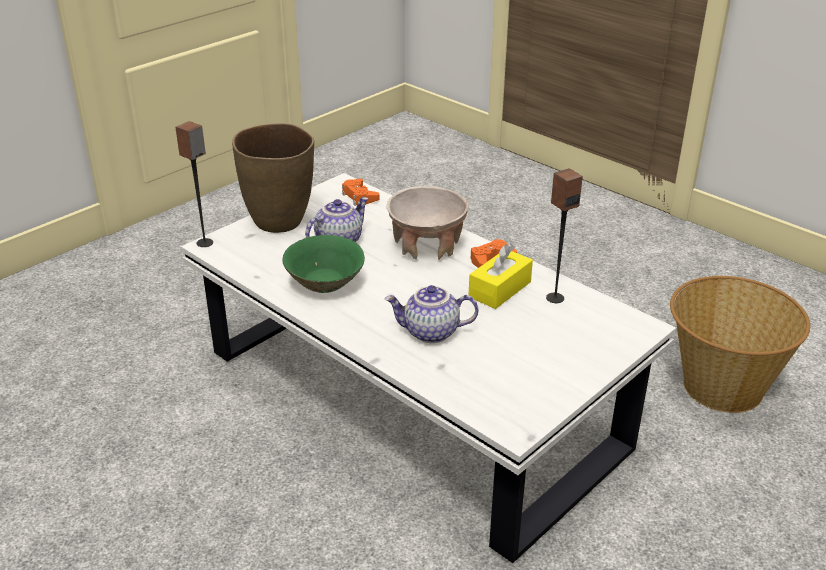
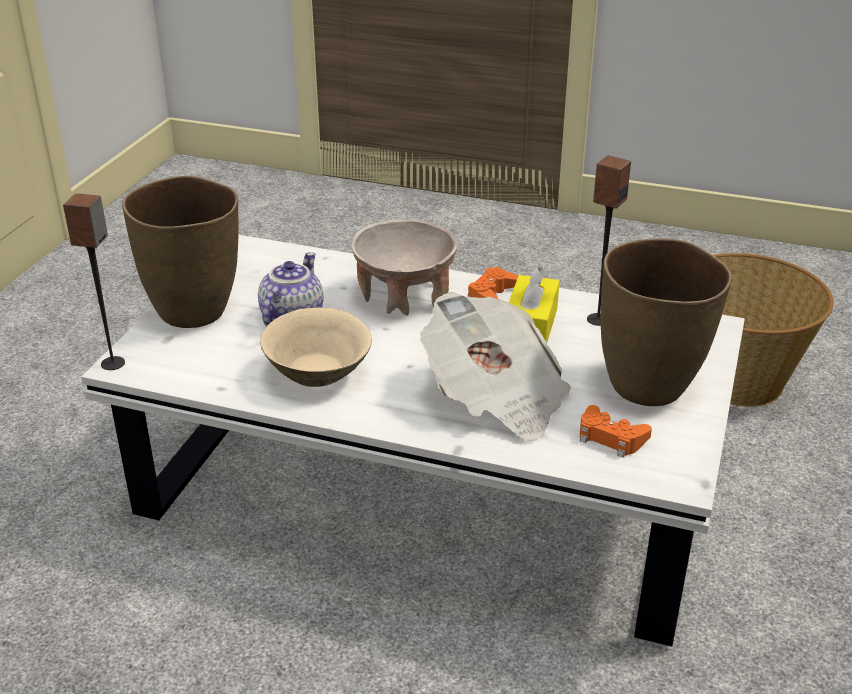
camera: 25 degrees left, 0 degrees up
(325, 283) = (318, 373): green bowl -> beige bowl
(359, 196) = (273, 257): orange game controller -> orange game controller (610, 437)
(430, 333) = (495, 397): teapot -> newspaper
(551, 357) = (650, 387): none -> brown vase

